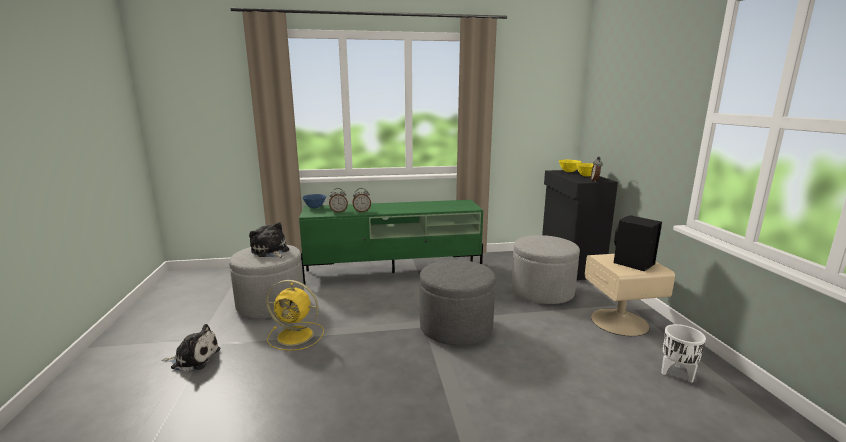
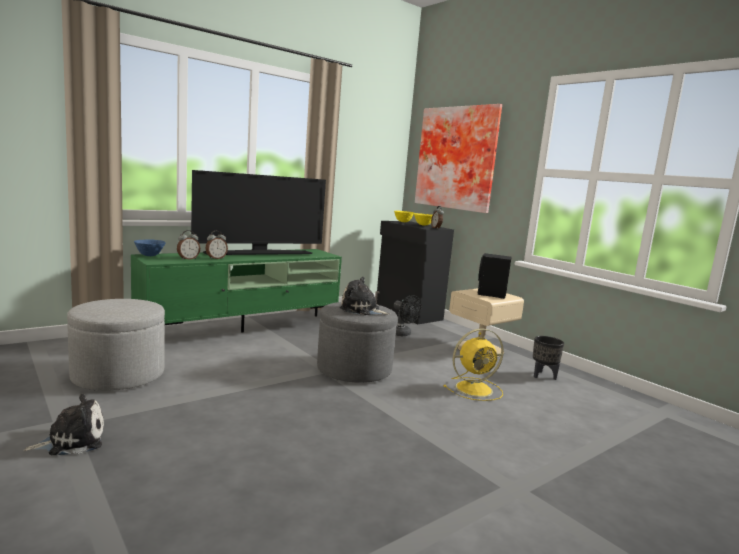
camera: 30 degrees left, 5 degrees down
(270, 251) = (124, 305): plush toy -> plush toy (362, 310)
(297, 336) = (190, 399): yellow fan -> yellow fan (475, 389)
(408, 205) = (259, 253): none -> television
(542, 291) = (402, 334): grey ottoman -> black fan
(626, 102) = (458, 158): none -> picture
(677, 374) = (543, 376): white planter -> black planter

